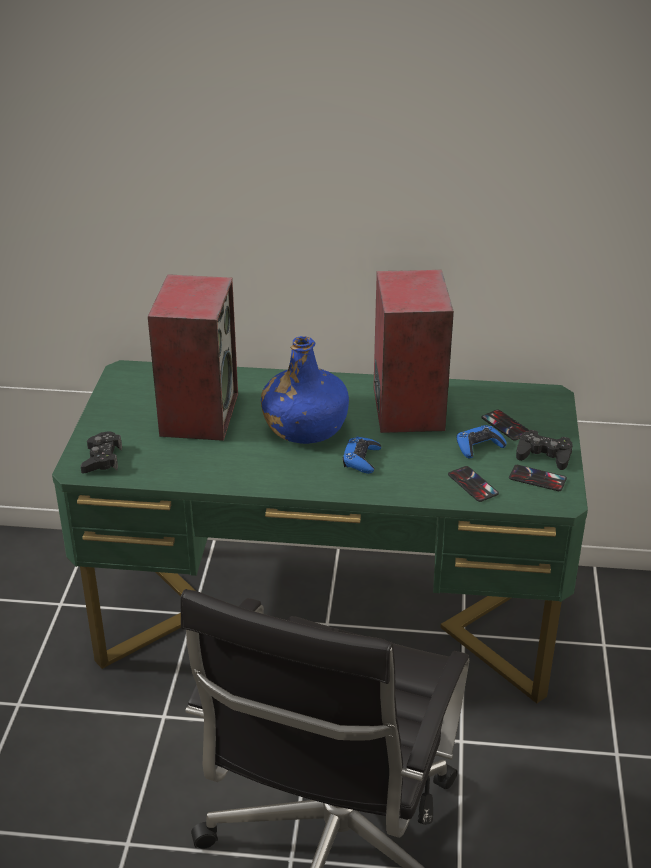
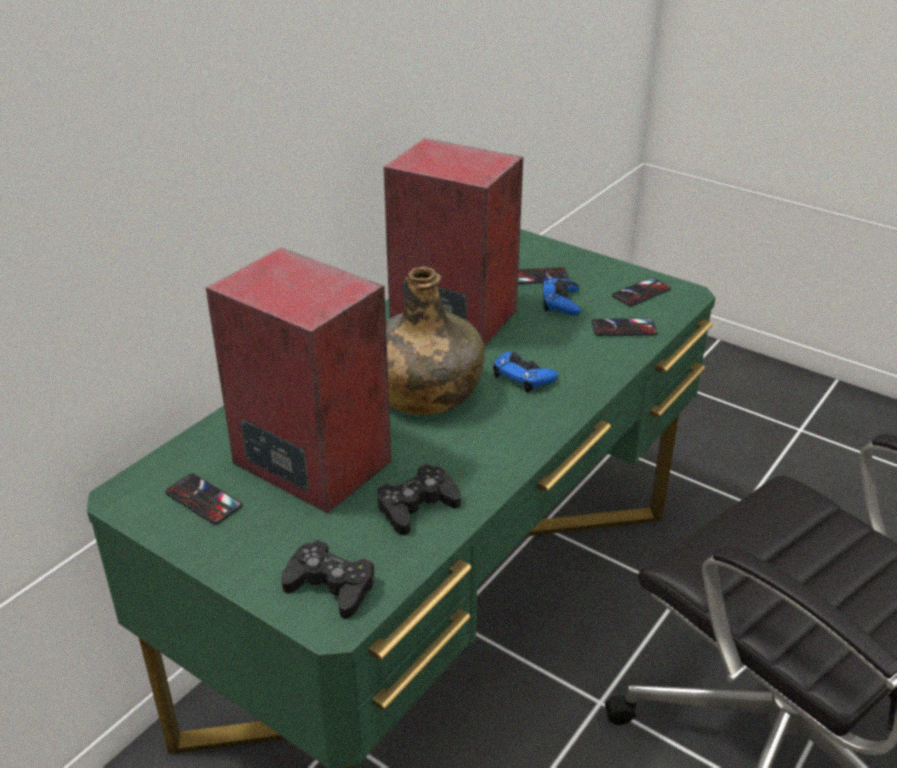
camera: 60 degrees left, 0 degrees up
(139, 394) = (203, 499): none -> phone
(305, 427) = (424, 392): blue bottle -> green bottle
(544, 455) = (606, 276): black game controller -> black game controller (417, 506)

